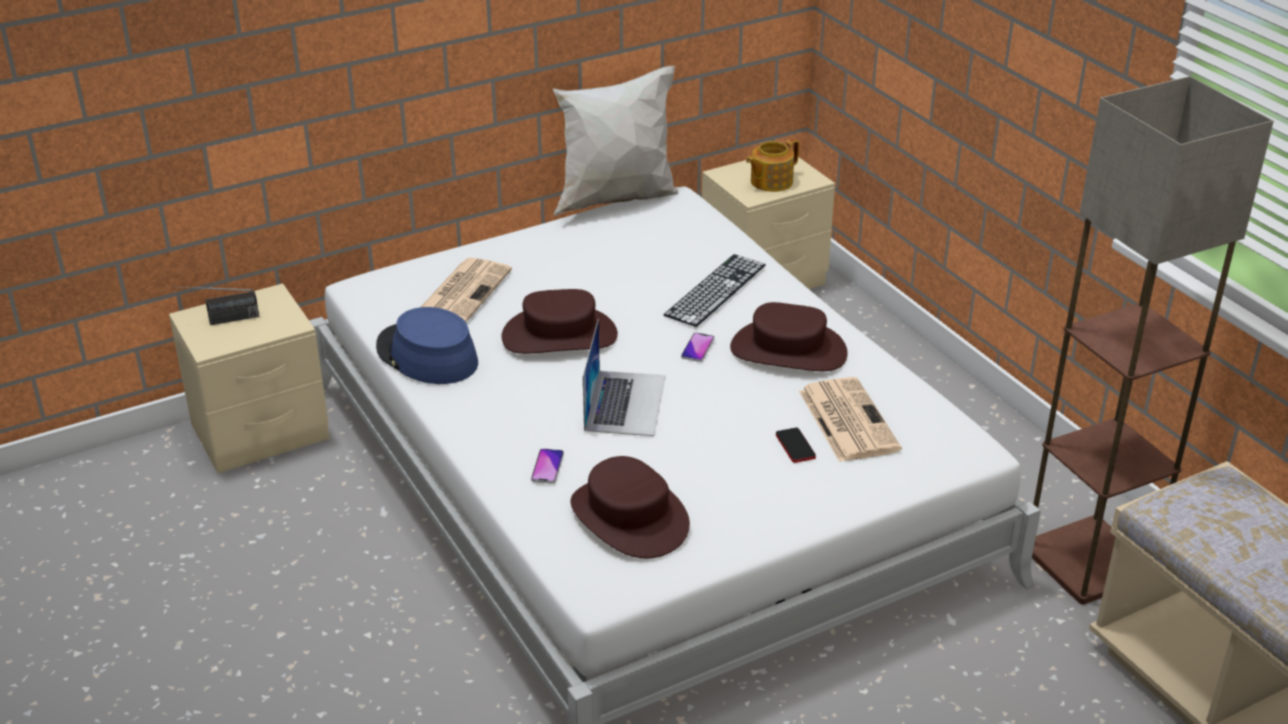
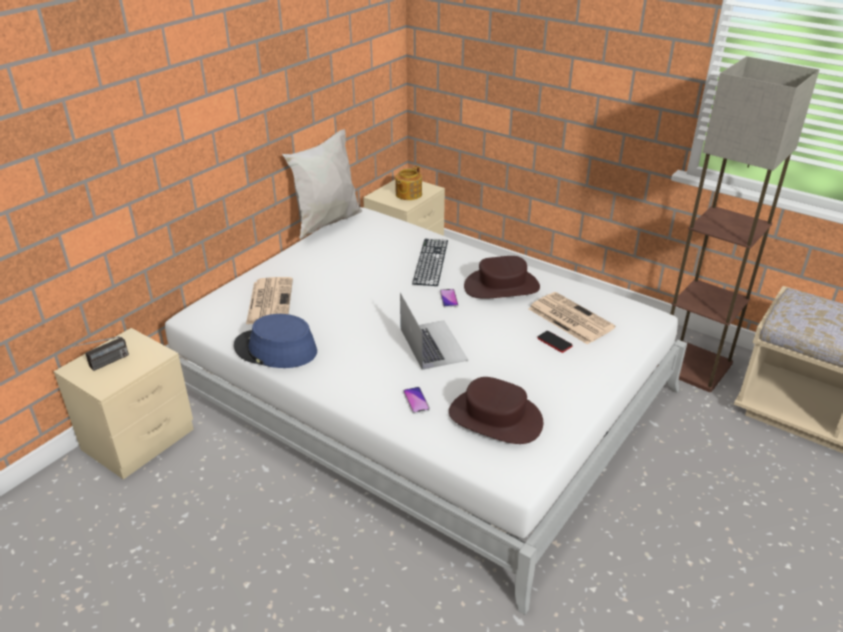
camera: 25 degrees left, 0 degrees up
(559, 335) = (357, 313): brown hat -> none

